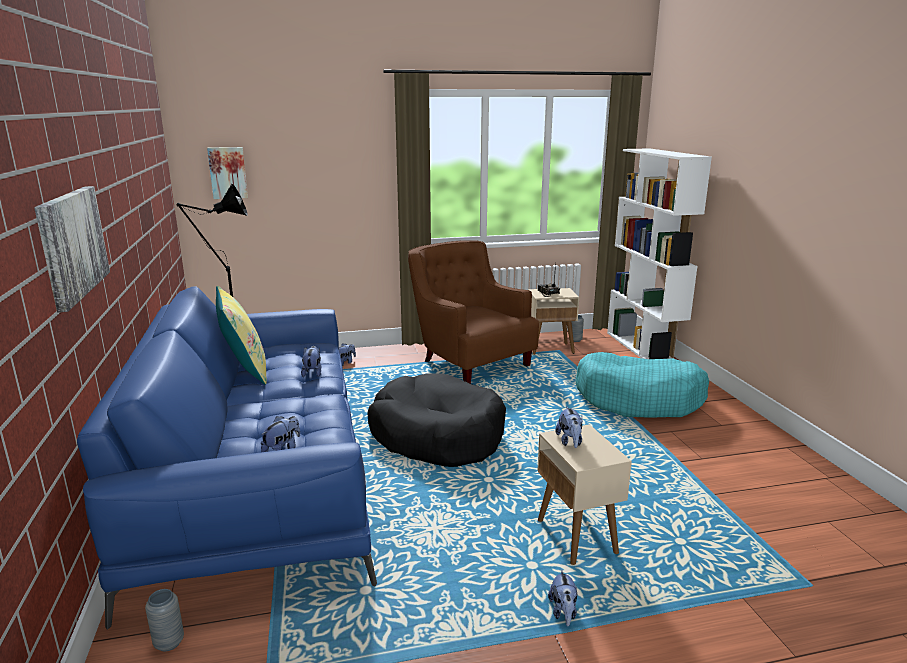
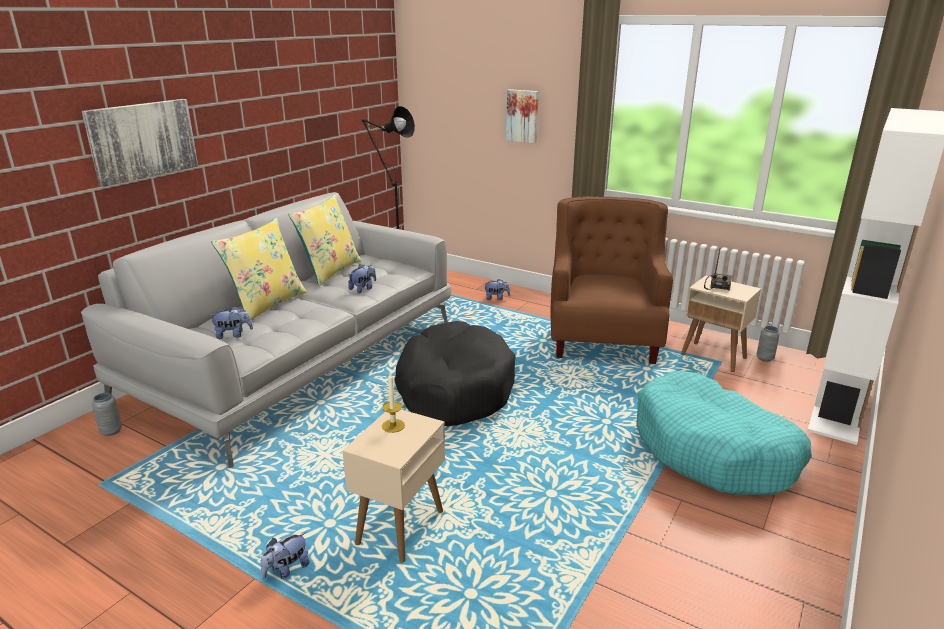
camera: 45 degrees right, 5 degrees up
(228, 173) = (437, 95): picture -> picture (523, 116)
(248, 416) = (267, 304): none -> yellow pillow
(258, 476) = (300, 359): blue sofa -> grey sofa
(570, 442) = (393, 426): plush toy -> candle

